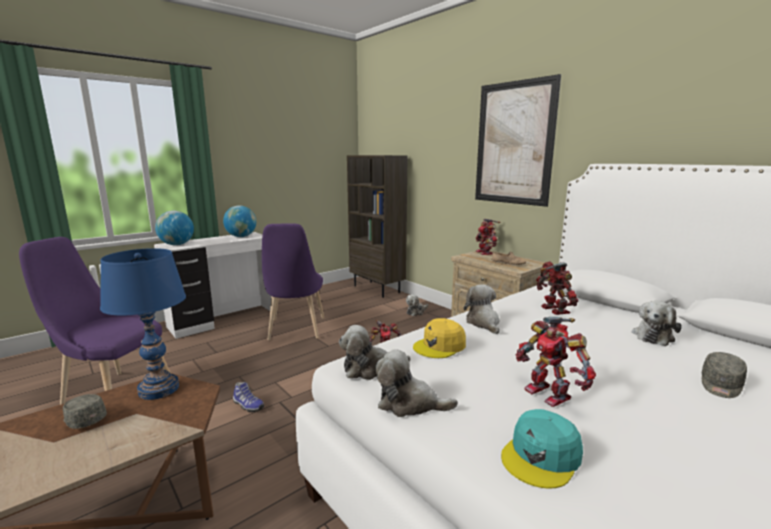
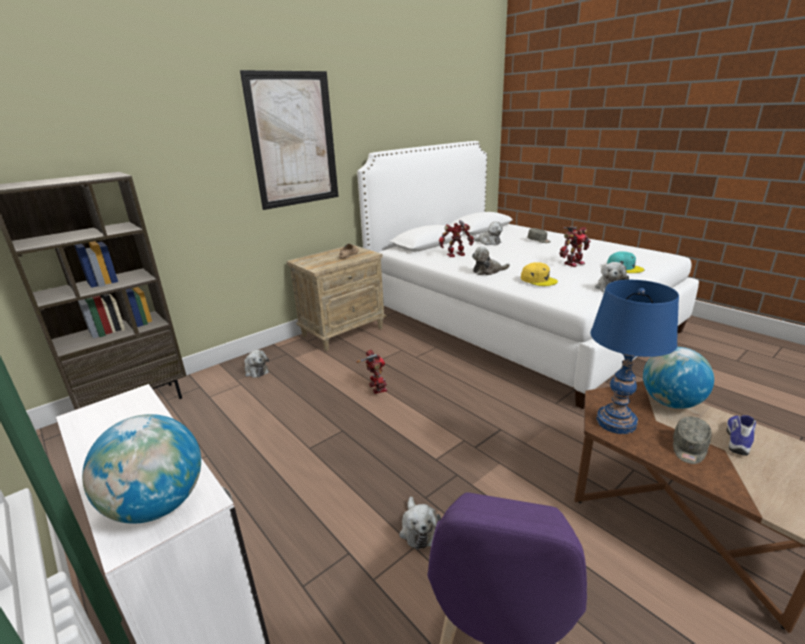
camera: 90 degrees left, 10 degrees up
(241, 236) = (117, 420): globe -> globe (670, 403)
(247, 405) = (488, 470): shoe -> shoe (739, 440)
(295, 331) = (283, 470): purple chair -> none
(370, 369) = (580, 297): plush toy -> plush toy (418, 529)
(485, 252) = (305, 260): toy robot -> none

